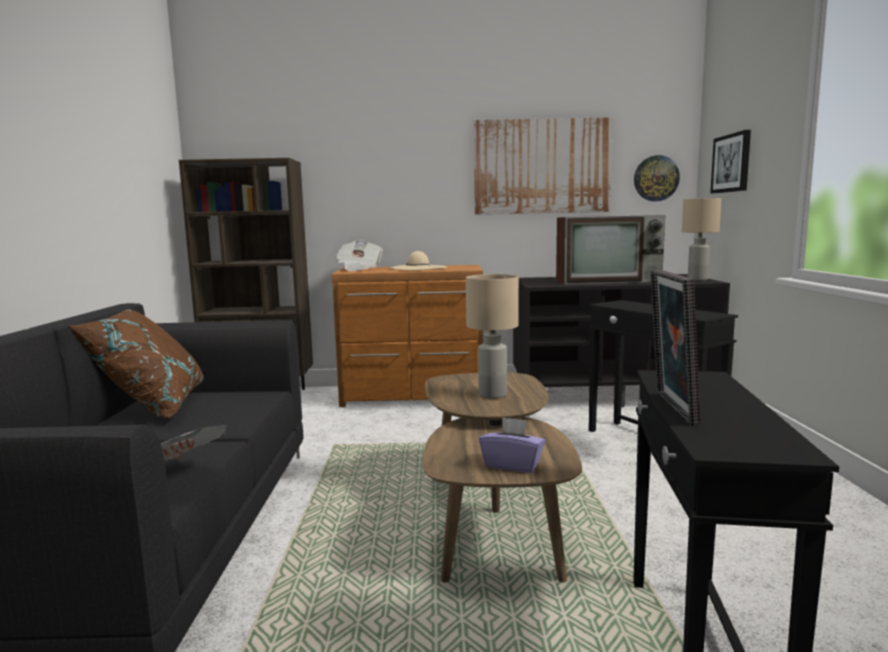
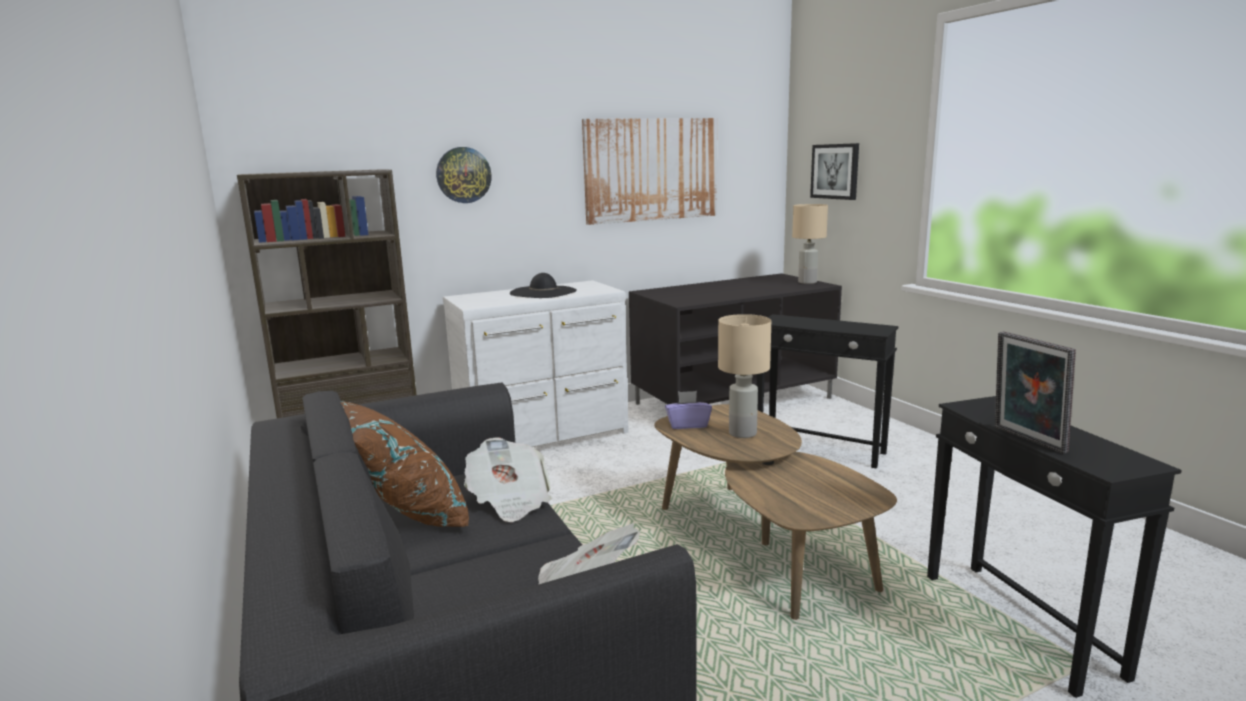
camera: 25 degrees left, 5 degrees up
(359, 269) = (475, 298): newspaper -> newspaper (509, 500)
(413, 396) = (545, 436): brown dresser -> white dresser
(417, 268) = (543, 292): beige hat -> black hat
(512, 464) = (839, 501): purple tissue box -> purple tissue box (687, 424)
(609, 281) = (736, 291): television -> none
(656, 178) = (753, 180): wall clock -> wall clock (463, 175)

